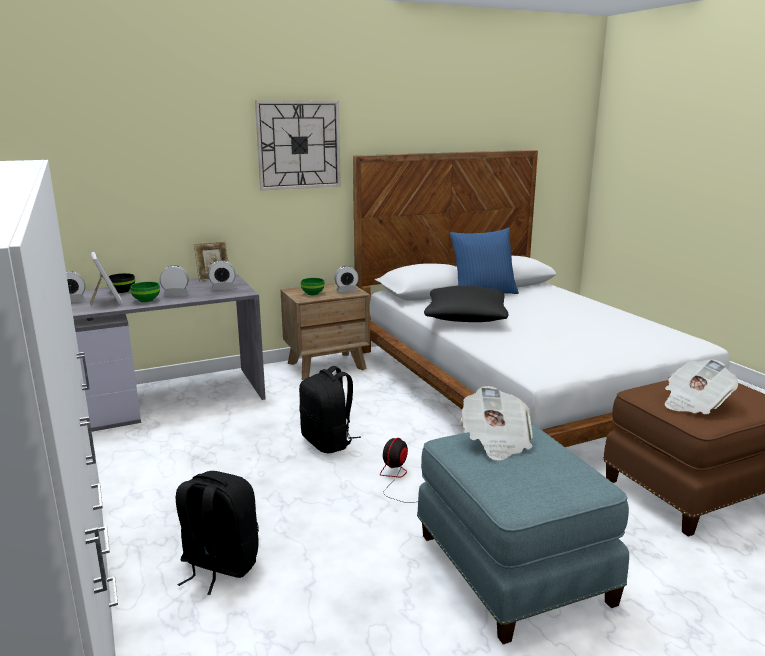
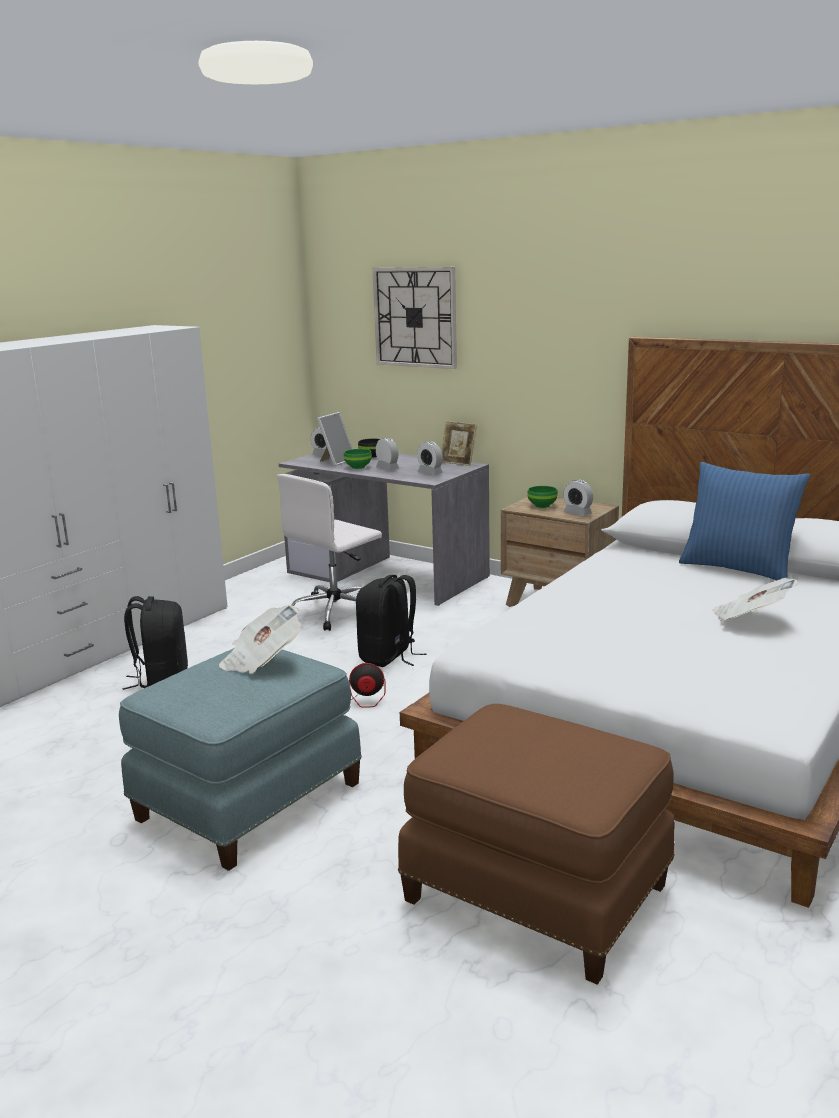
camera: 60 degrees right, 0 degrees up
(206, 438) = (336, 612): none -> white office chair
(299, 145) = (570, 319): wall clock -> wall clock (415, 317)
(466, 318) = (615, 580): black pillow -> none
(694, 403) = (497, 745): newspaper -> newspaper (750, 618)

